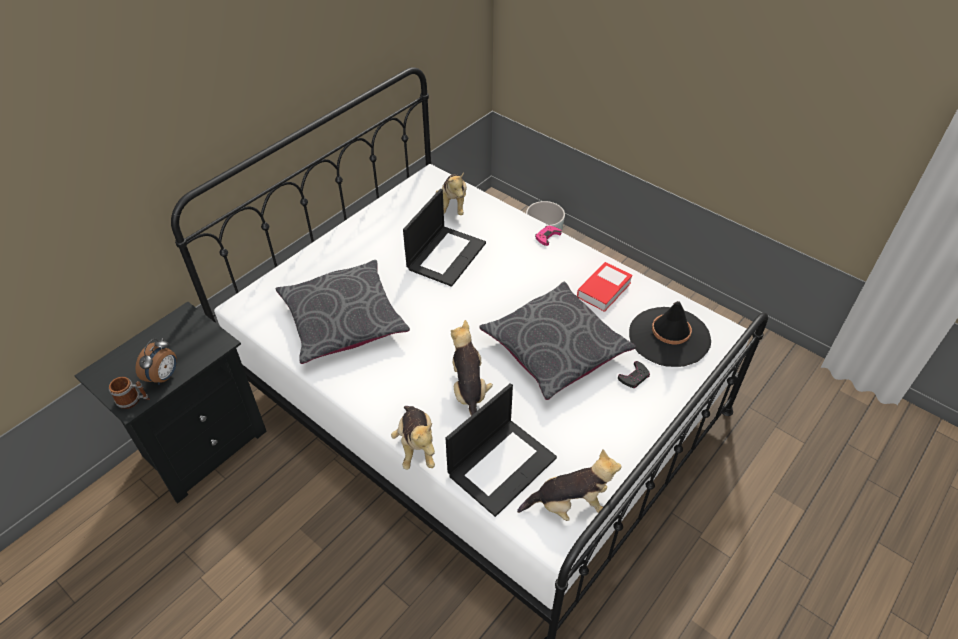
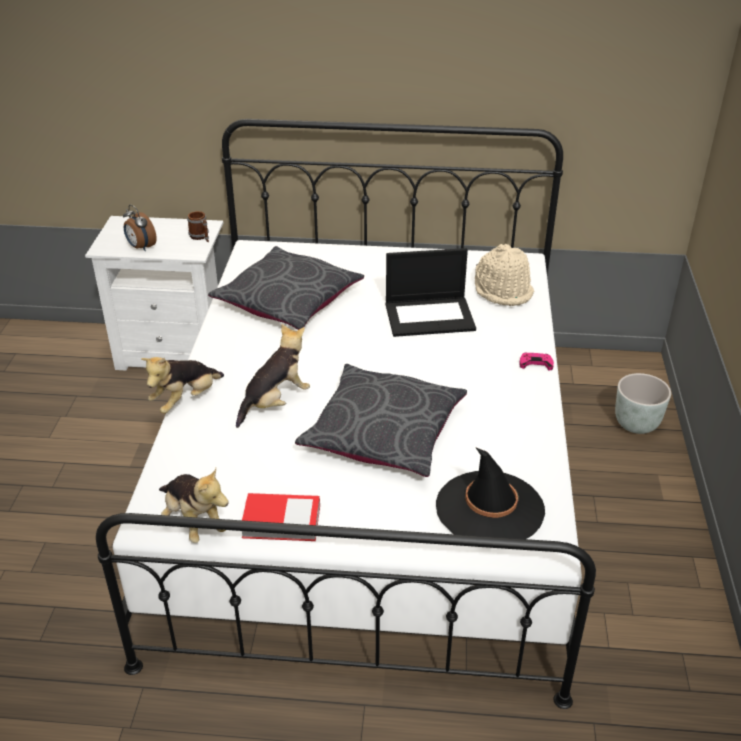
camera: 55 degrees right, 10 degrees down
(133, 400) = (108, 247): mug -> mug (201, 237)
(164, 376) = (141, 247): alarm clock -> alarm clock turned 60 degrees clockwise
(202, 445) = (175, 351): black nightstand -> white nightstand
(453, 205) = (503, 290): plush toy -> beige hat
(502, 465) = (206, 458): laptop -> none
(604, 290) = (505, 432): book -> book (281, 522)
(634, 377) = (401, 503): black game controller -> none

